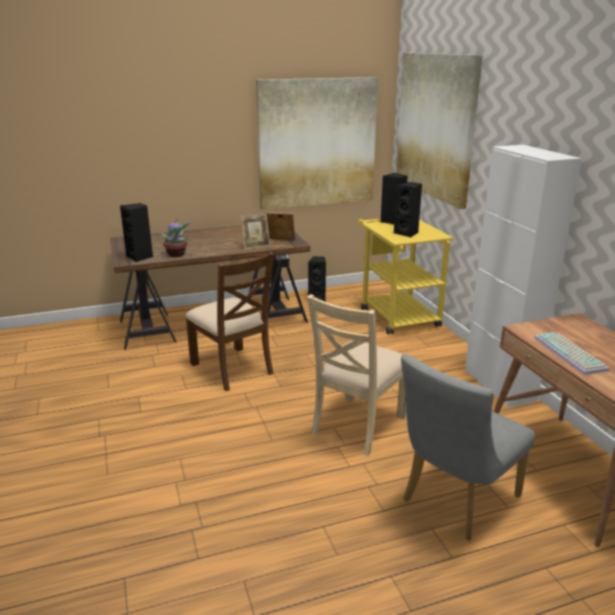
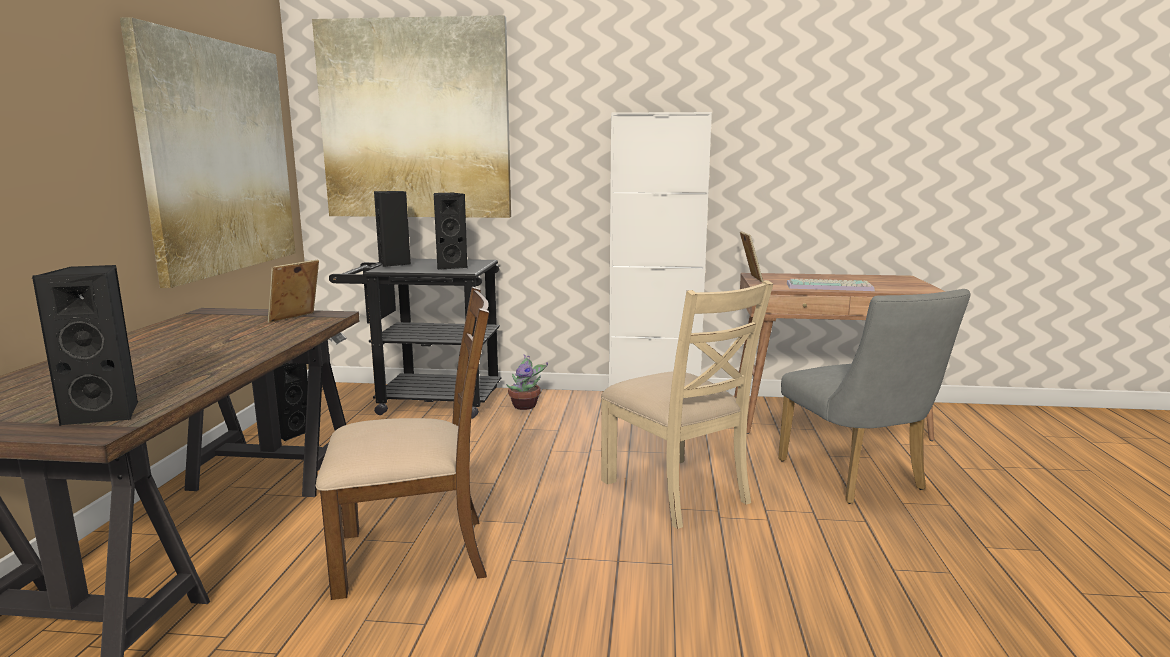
camera: 65 degrees left, 10 degrees down
(177, 254) = (182, 382): potted plant -> potted plant (526, 406)
(256, 246) = (284, 333): picture frame -> picture frame (750, 278)
(396, 314) = (427, 401): yellow cart -> black cart

